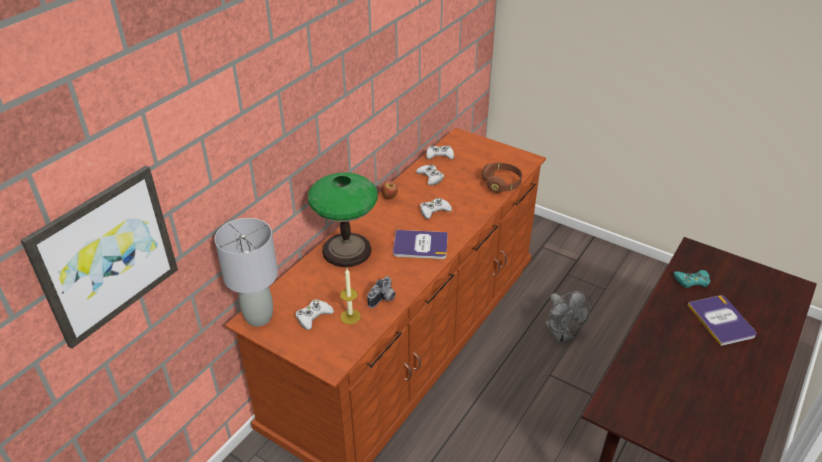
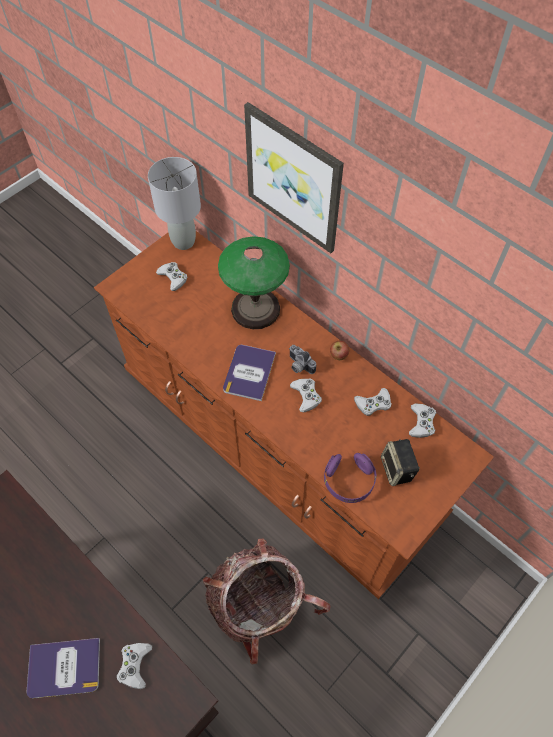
camera: 100 degrees right, 20 degrees up
(105, 255) = (116, 76): picture -> picture (294, 178)
(350, 316) = (165, 303): candle -> none
(384, 299) = (179, 331): camera -> camera (299, 366)
(482, 164) = (397, 469): none -> speaker
(501, 184) = (349, 481): brown headphones -> purple headphones
(562, 335) = (259, 605): grey fan -> backpack
(692, 281) = (135, 665): turquoise game controller -> white game controller

